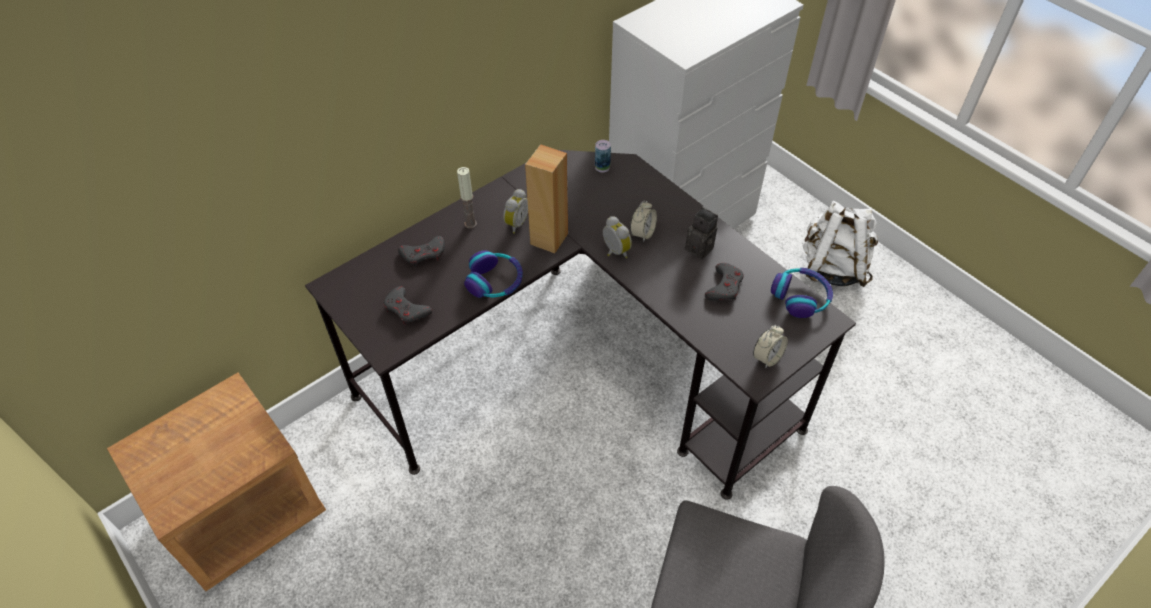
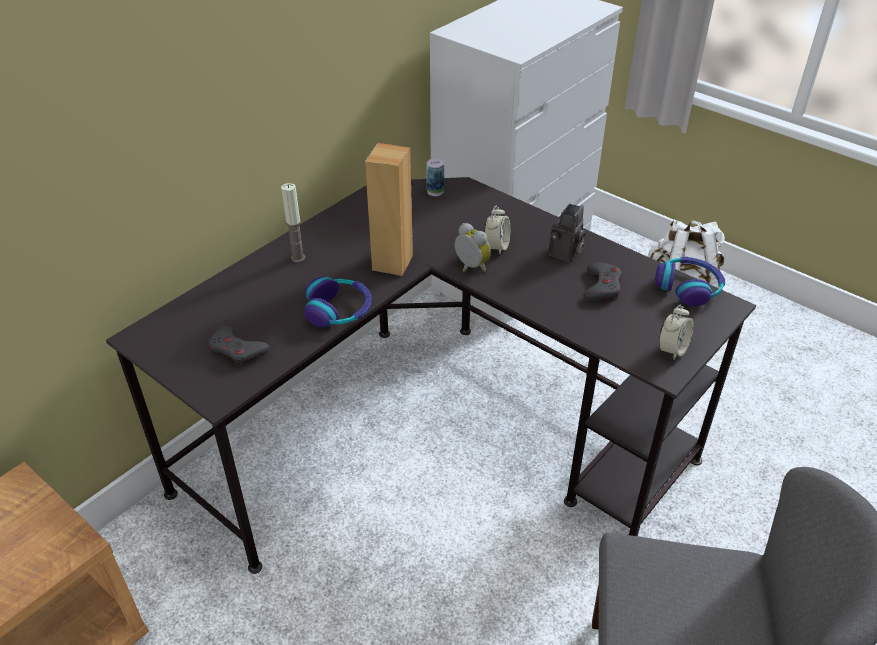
camera: 10 degrees left, 10 degrees down
(424, 254) = (248, 292): grey game controller -> none
(515, 223) = (350, 252): alarm clock -> none
(701, 248) = (565, 254): camera -> camera turned 90 degrees clockwise

